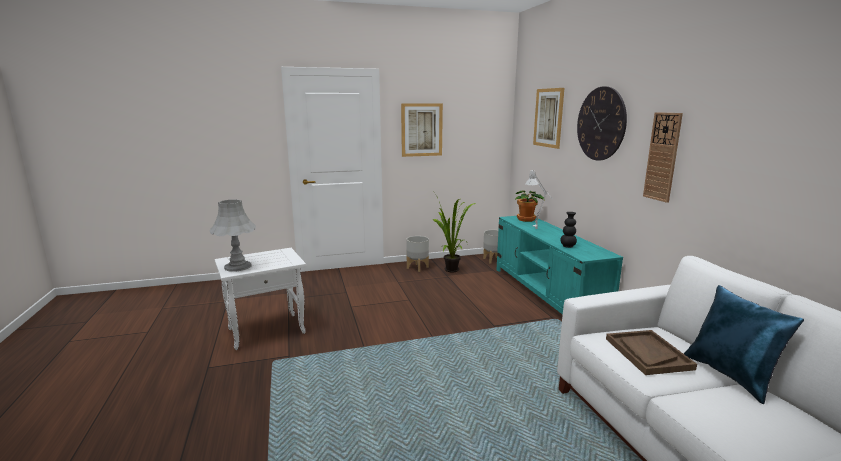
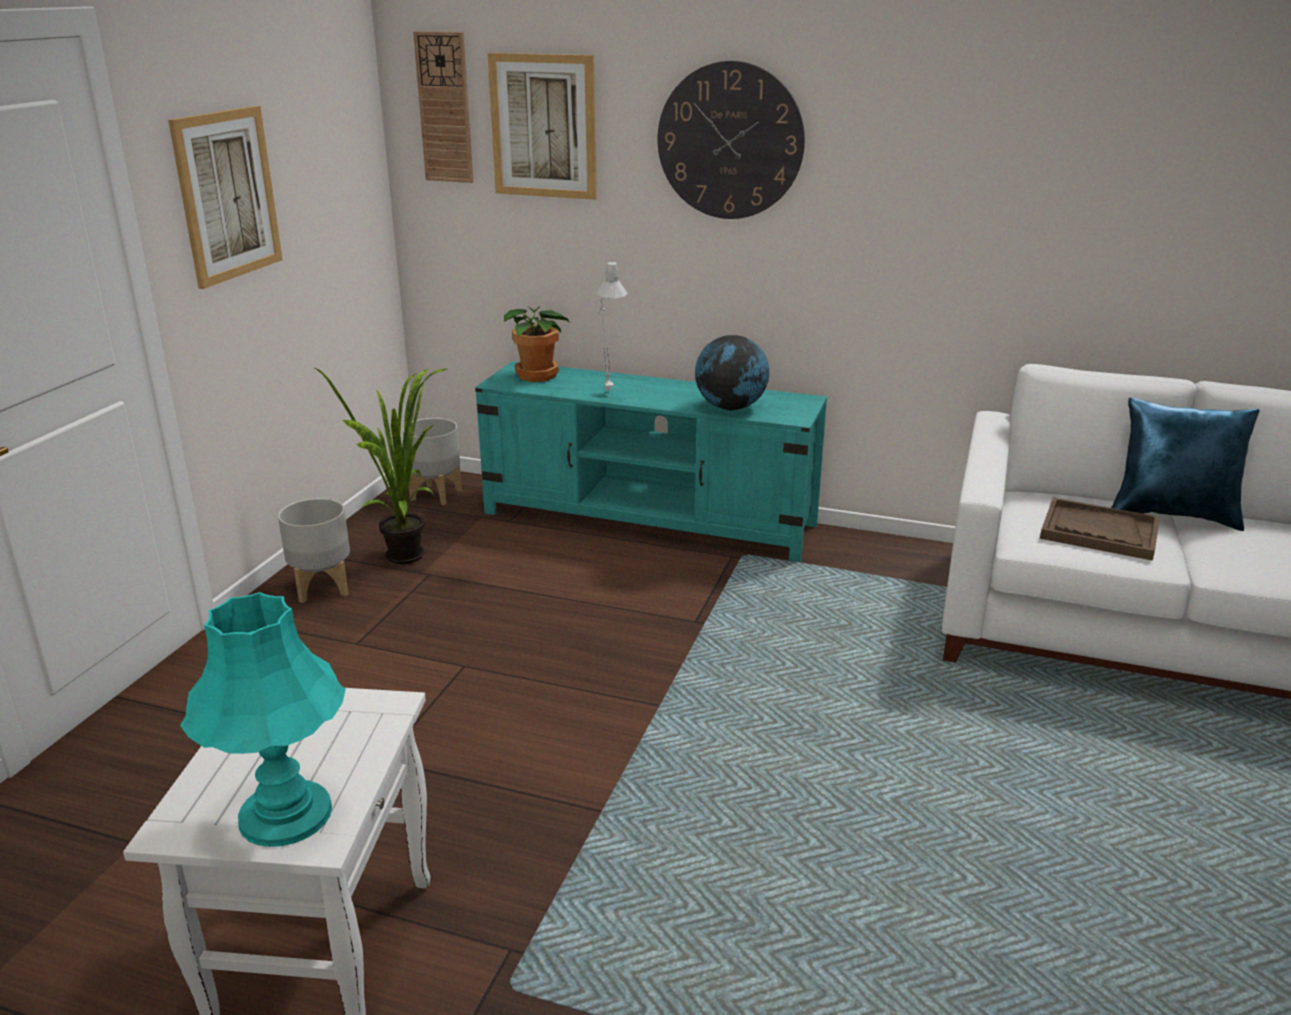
camera: 55 degrees left, 10 degrees up
(237, 267) = (285, 815): grey table lamp -> turquoise table lamp
(568, 246) = (731, 408): black vase -> globe
(662, 157) = (902, 202): wall clock -> wall clock (445, 108)

